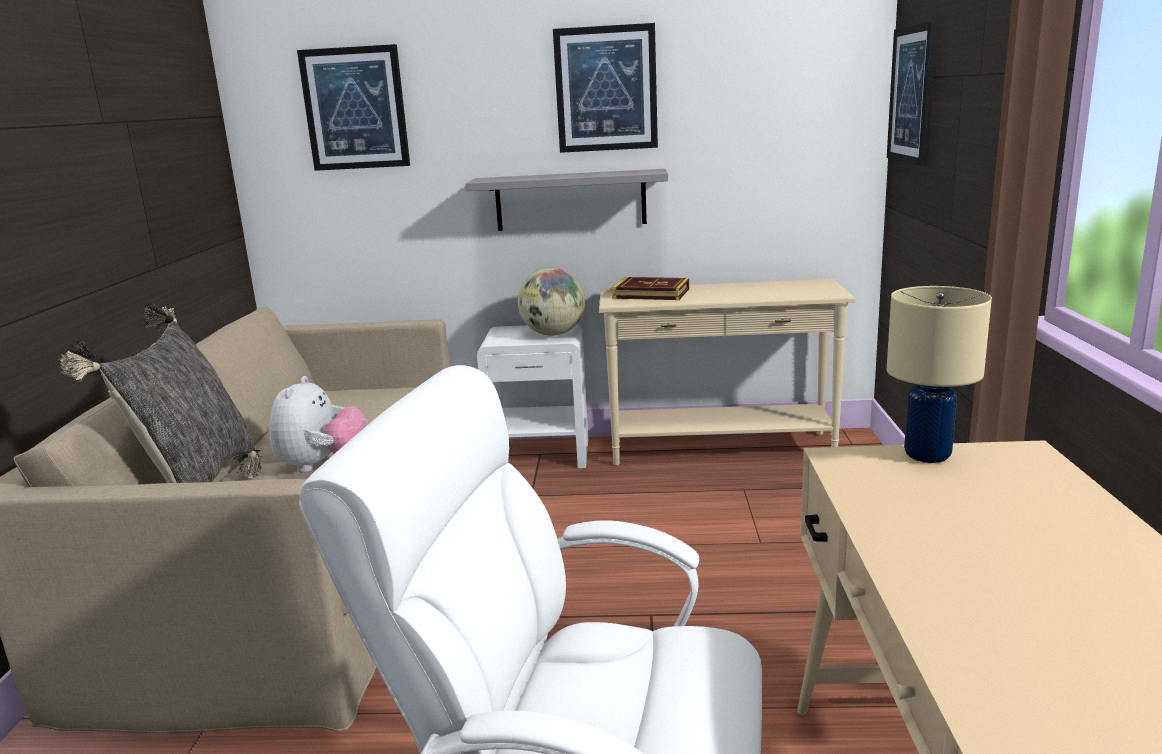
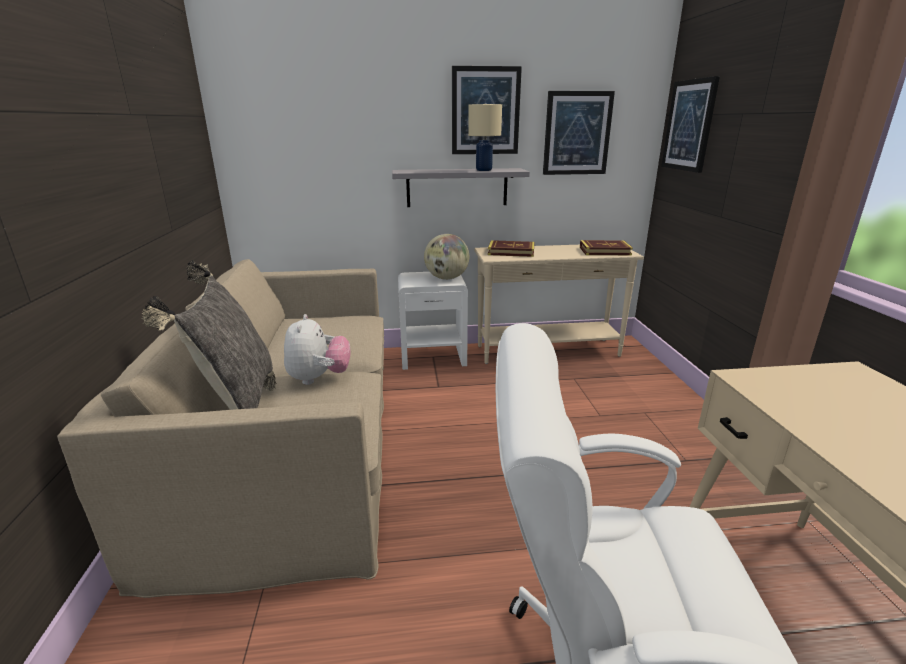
camera: 10 degrees left, 5 degrees up
(355, 108) = (307, 115): picture -> picture (577, 133)
(798, 290) = (604, 251): none -> book
(926, 454) = (796, 374): beige table lamp -> beige table lamp (483, 170)

